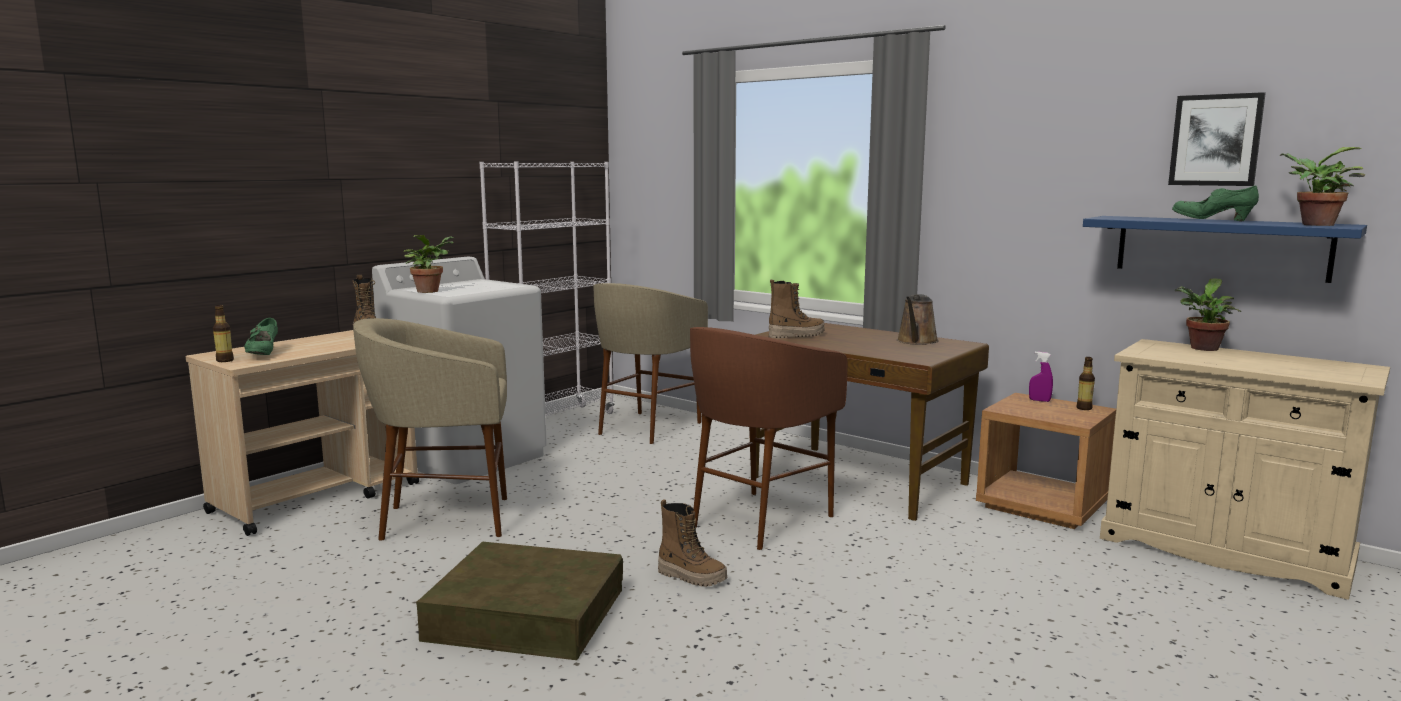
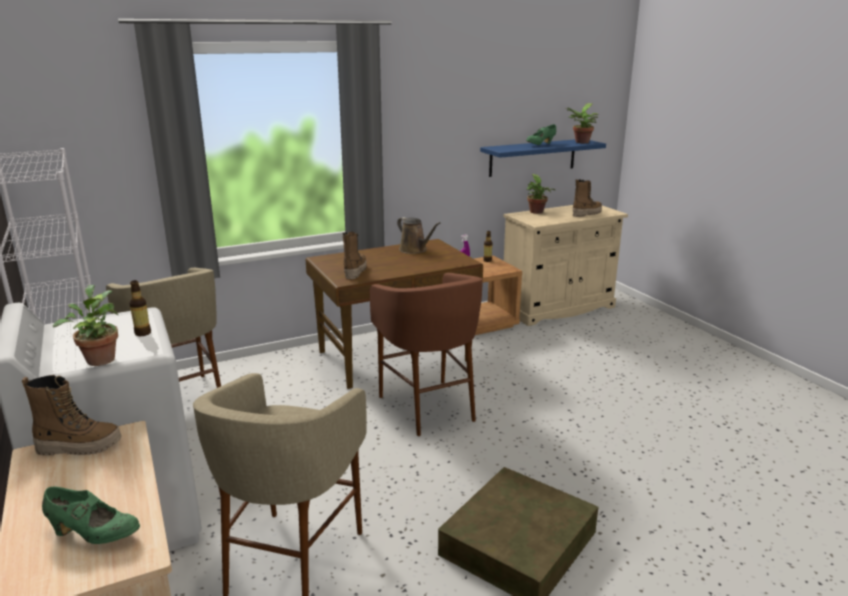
camera: 65 degrees left, 10 degrees up
(225, 360) = (95, 572): bottle -> bottle (143, 333)
(692, 577) = (499, 457): boot -> boot (586, 213)
(1215, 140) = (529, 100): picture -> none

